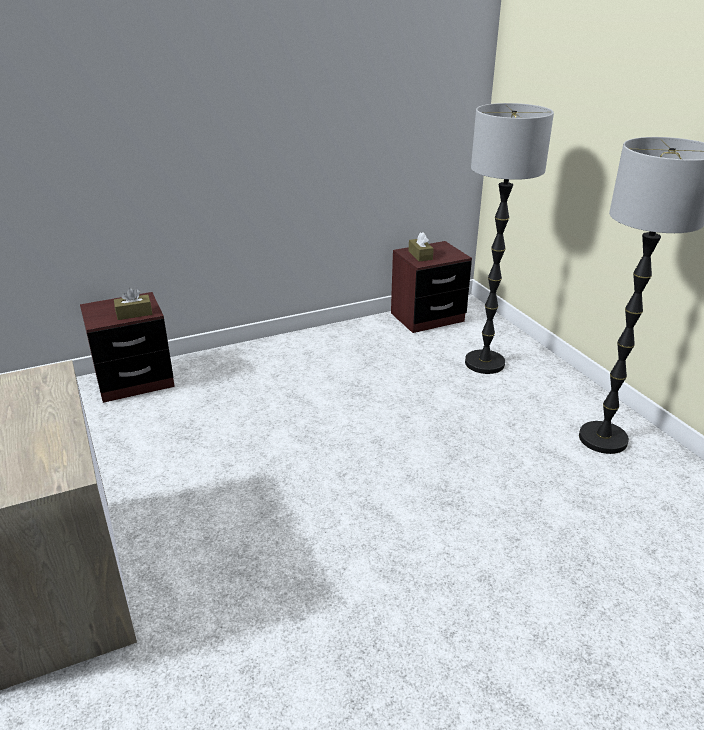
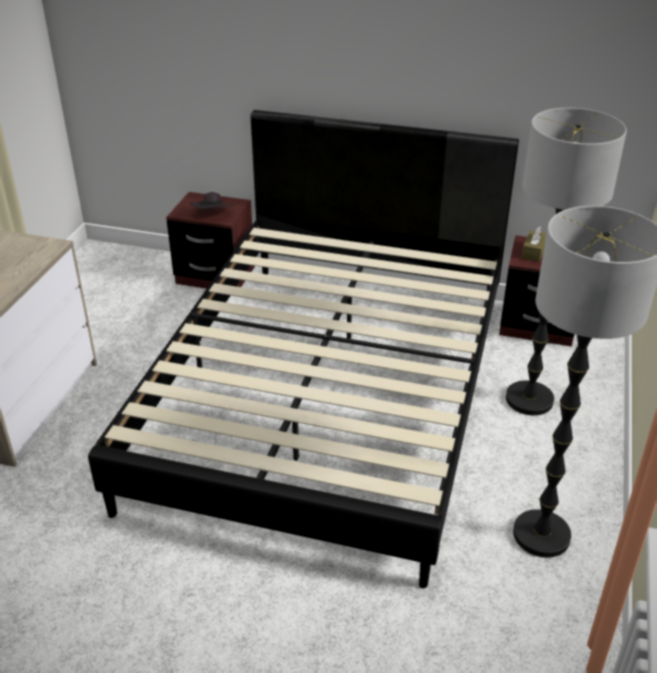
camera: 40 degrees right, 5 degrees up
(134, 313) = (213, 215): brown tissue box -> black hat
(352, 424) = (329, 394): none -> black bed

